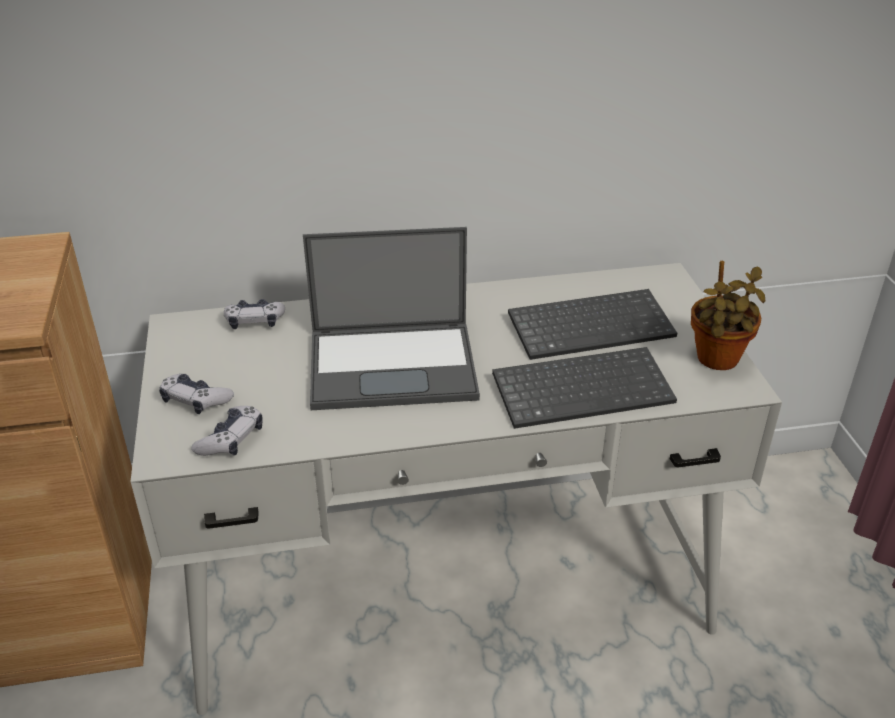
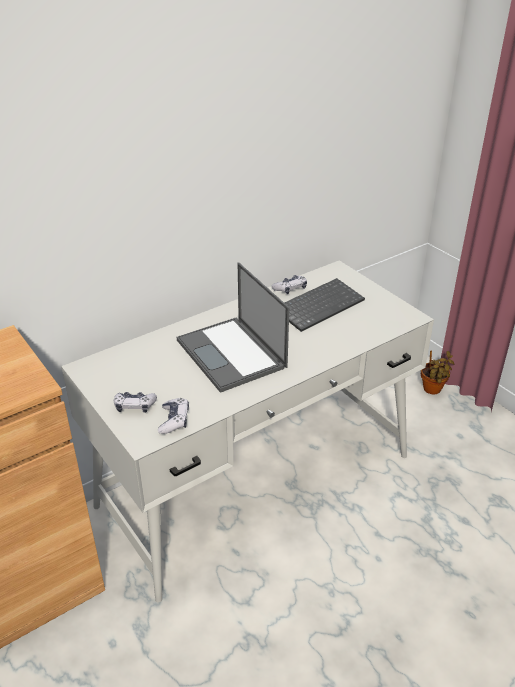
camera: 25 degrees left, 0 degrees up
(255, 321) = (131, 352): game controller -> game controller (290, 289)
(394, 365) = (232, 354): laptop -> laptop turned 90 degrees clockwise
(583, 389) = (339, 339): keyboard -> none
(716, 361) = (392, 307): potted plant -> potted plant (432, 390)

